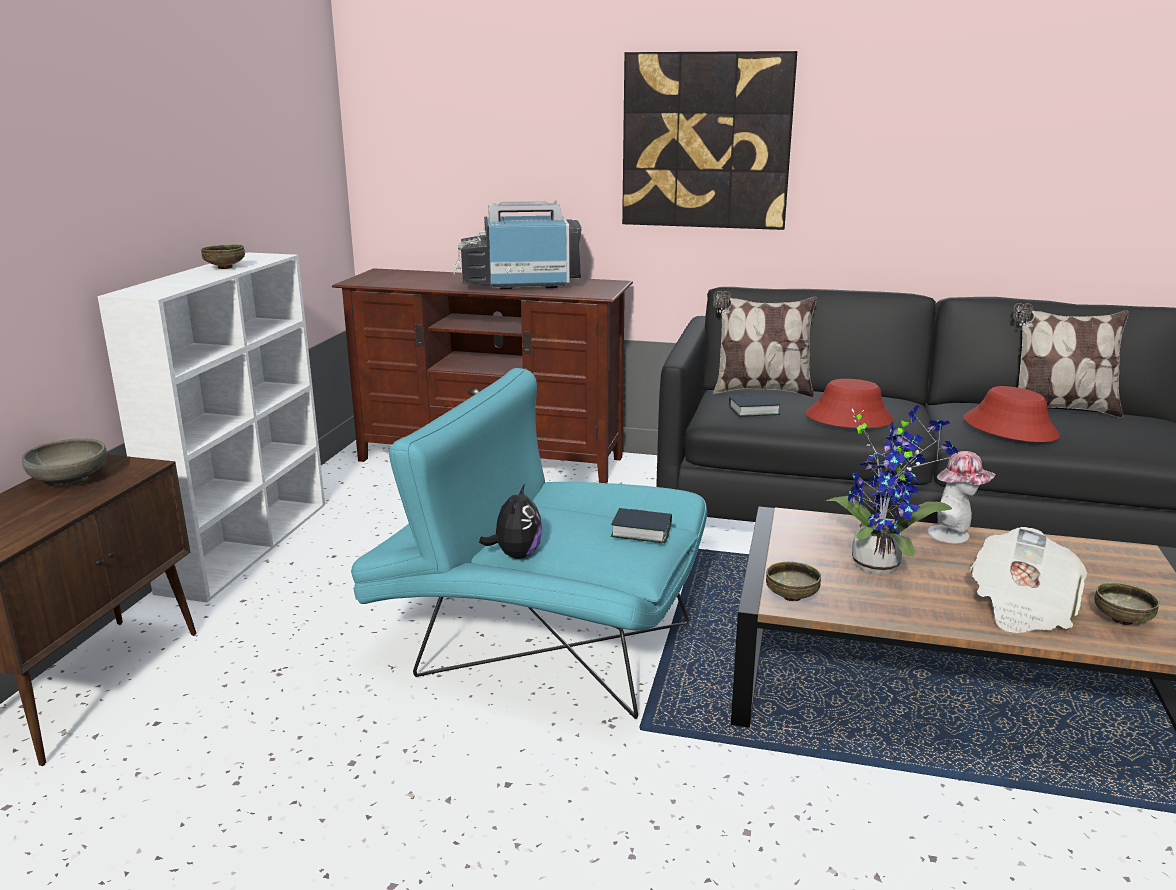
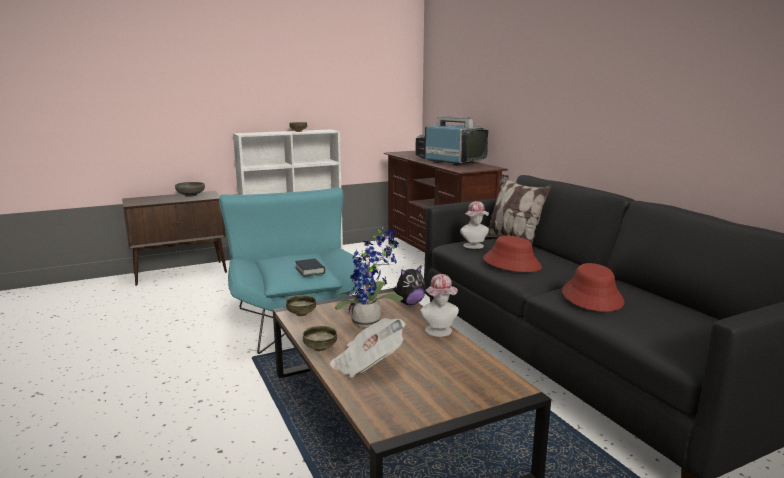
camera: 50 degrees right, 5 degrees down
(516, 555) = (262, 262): plush toy -> plush toy (409, 303)
(706, 141) = (546, 84): picture -> none
(754, 411) = (474, 246): book -> hat
(1059, 409) = (677, 304): pillow -> none
(1121, 620) = (393, 394): bowl -> bowl (319, 348)

